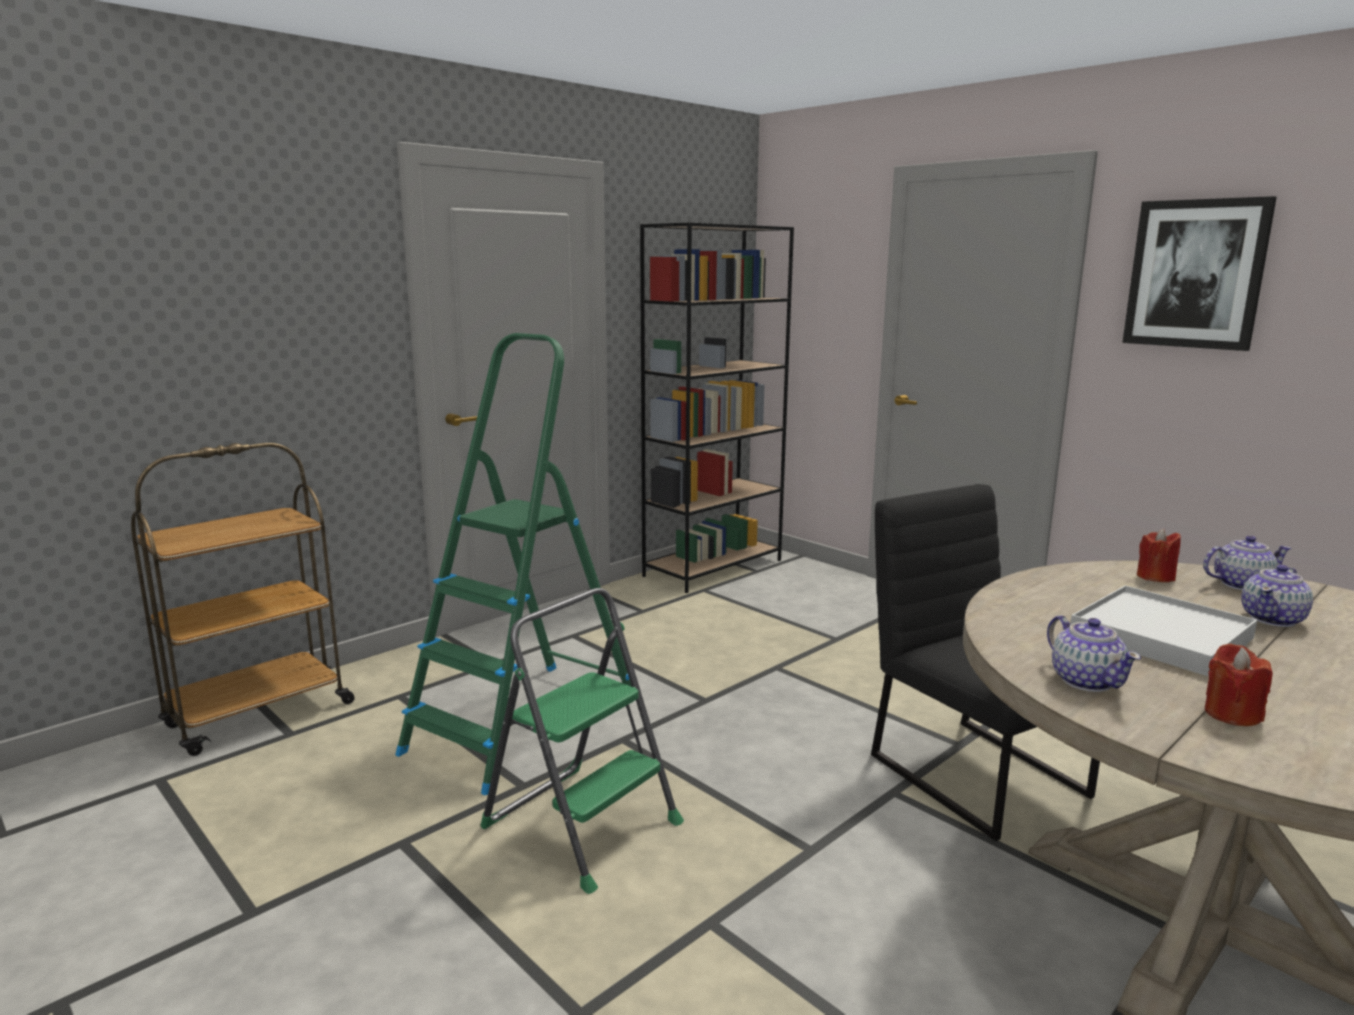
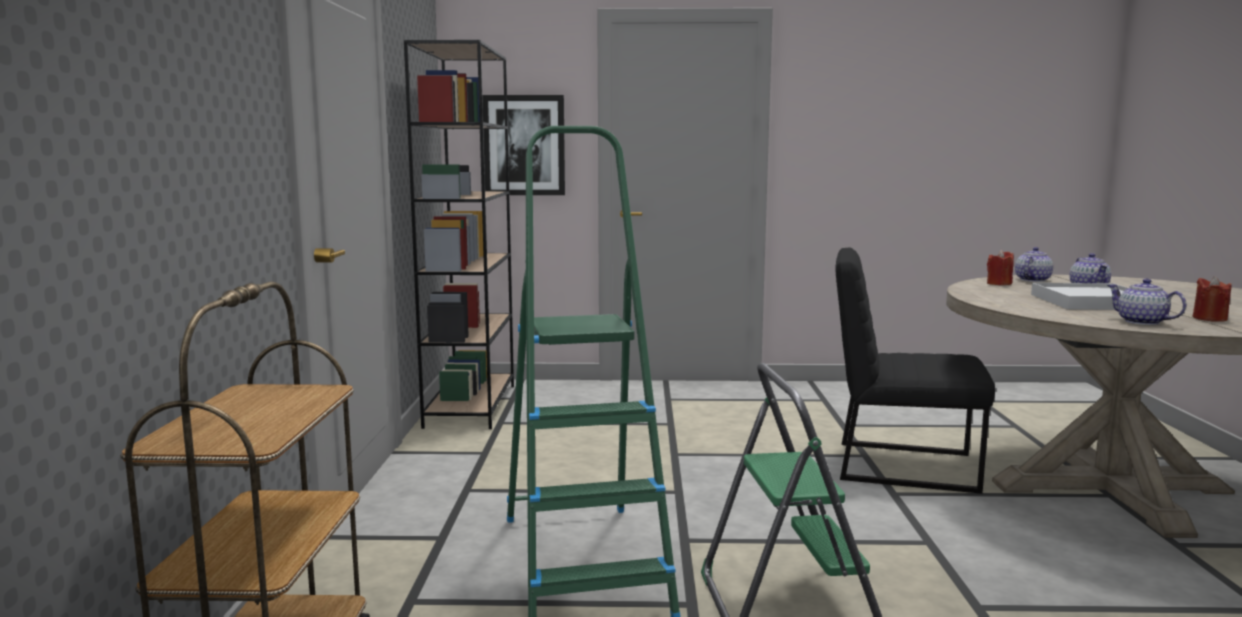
camera: 45 degrees left, 5 degrees down
(1086, 681) = (1142, 322): teapot -> teapot turned 150 degrees counterclockwise
(1195, 274) = (849, 99): picture -> picture (524, 145)

